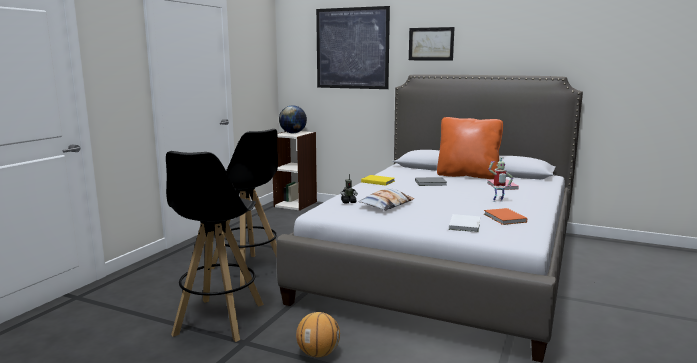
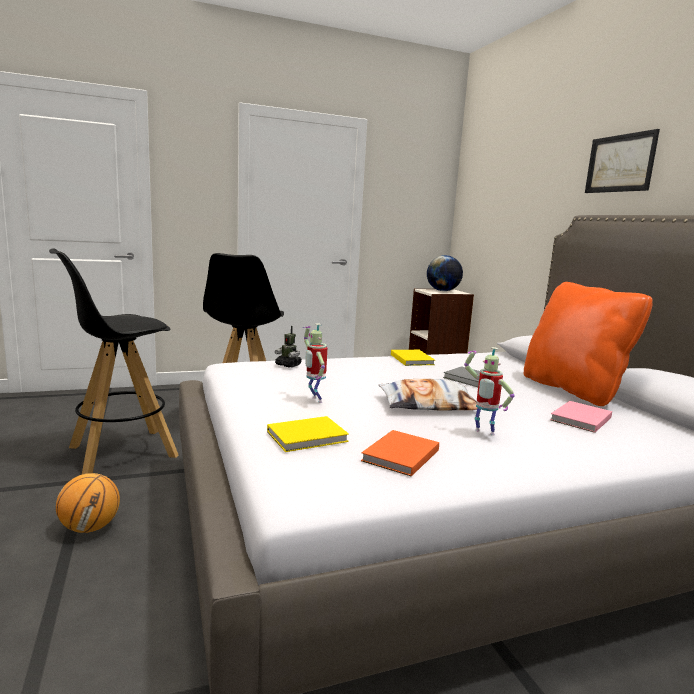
camera: 45 degrees right, 0 degrees up
(352, 48) = (523, 179): picture -> none
(386, 204) = (316, 381): pillow -> pillow (428, 404)
(414, 212) = (314, 400): none -> toy robot
(465, 225) = (309, 437): white book -> yellow book

